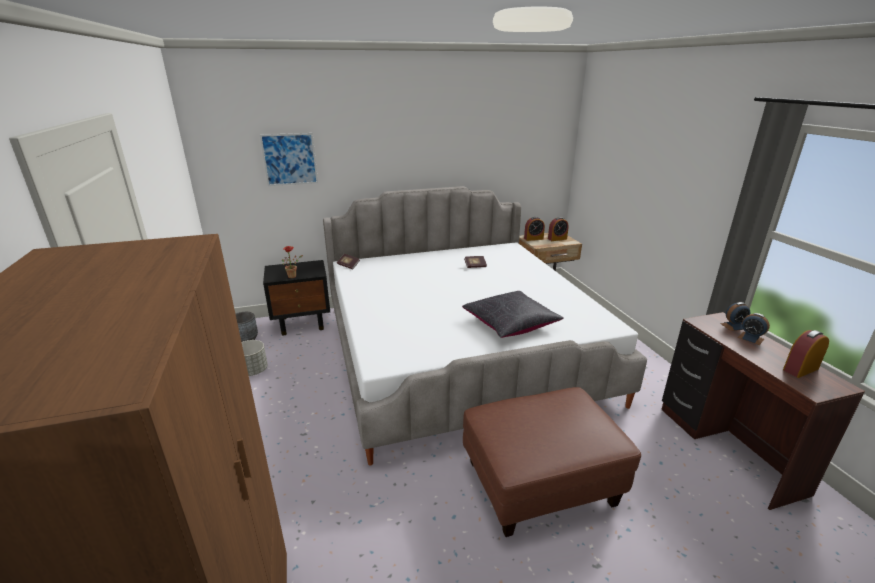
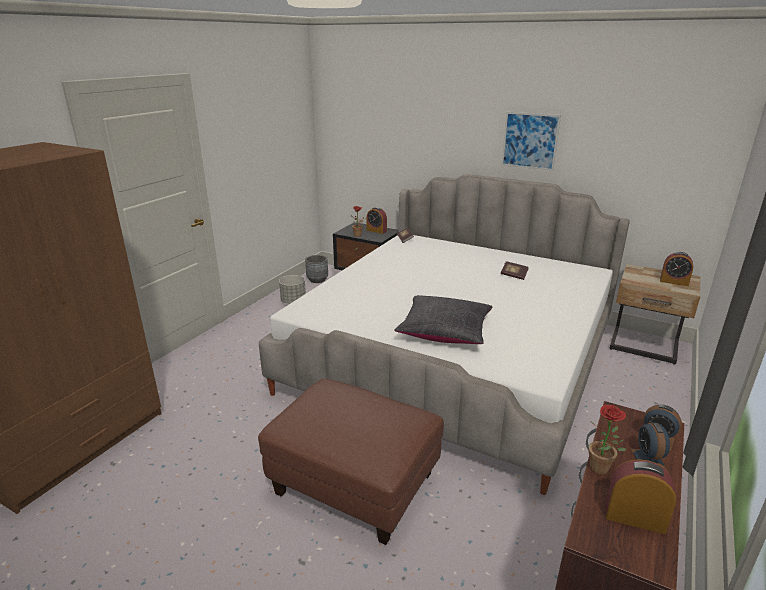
camera: 45 degrees right, 0 degrees up
(289, 159) = (386, 128): picture -> picture (530, 141)
(533, 238) = (641, 272): alarm clock -> alarm clock (376, 231)
(753, 355) = (602, 471): none -> potted plant

